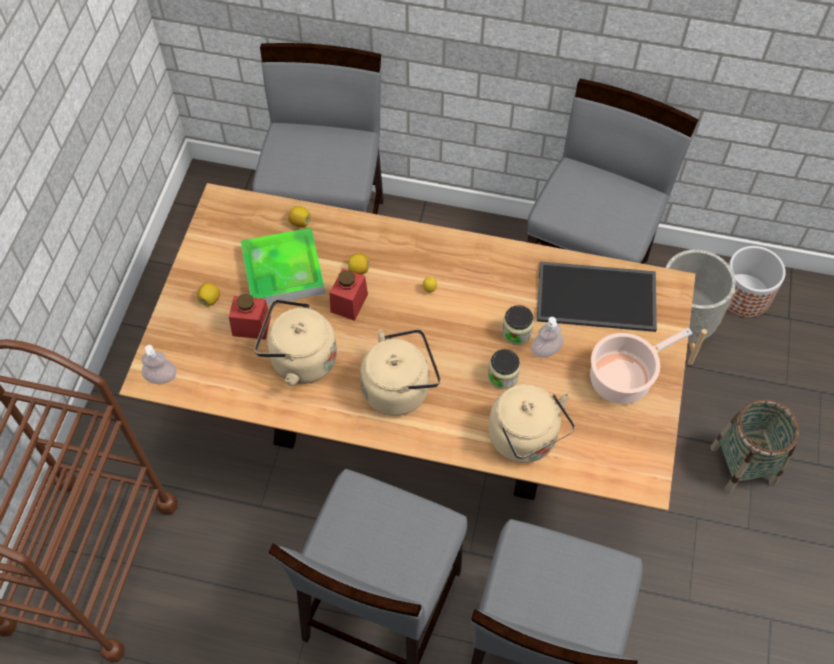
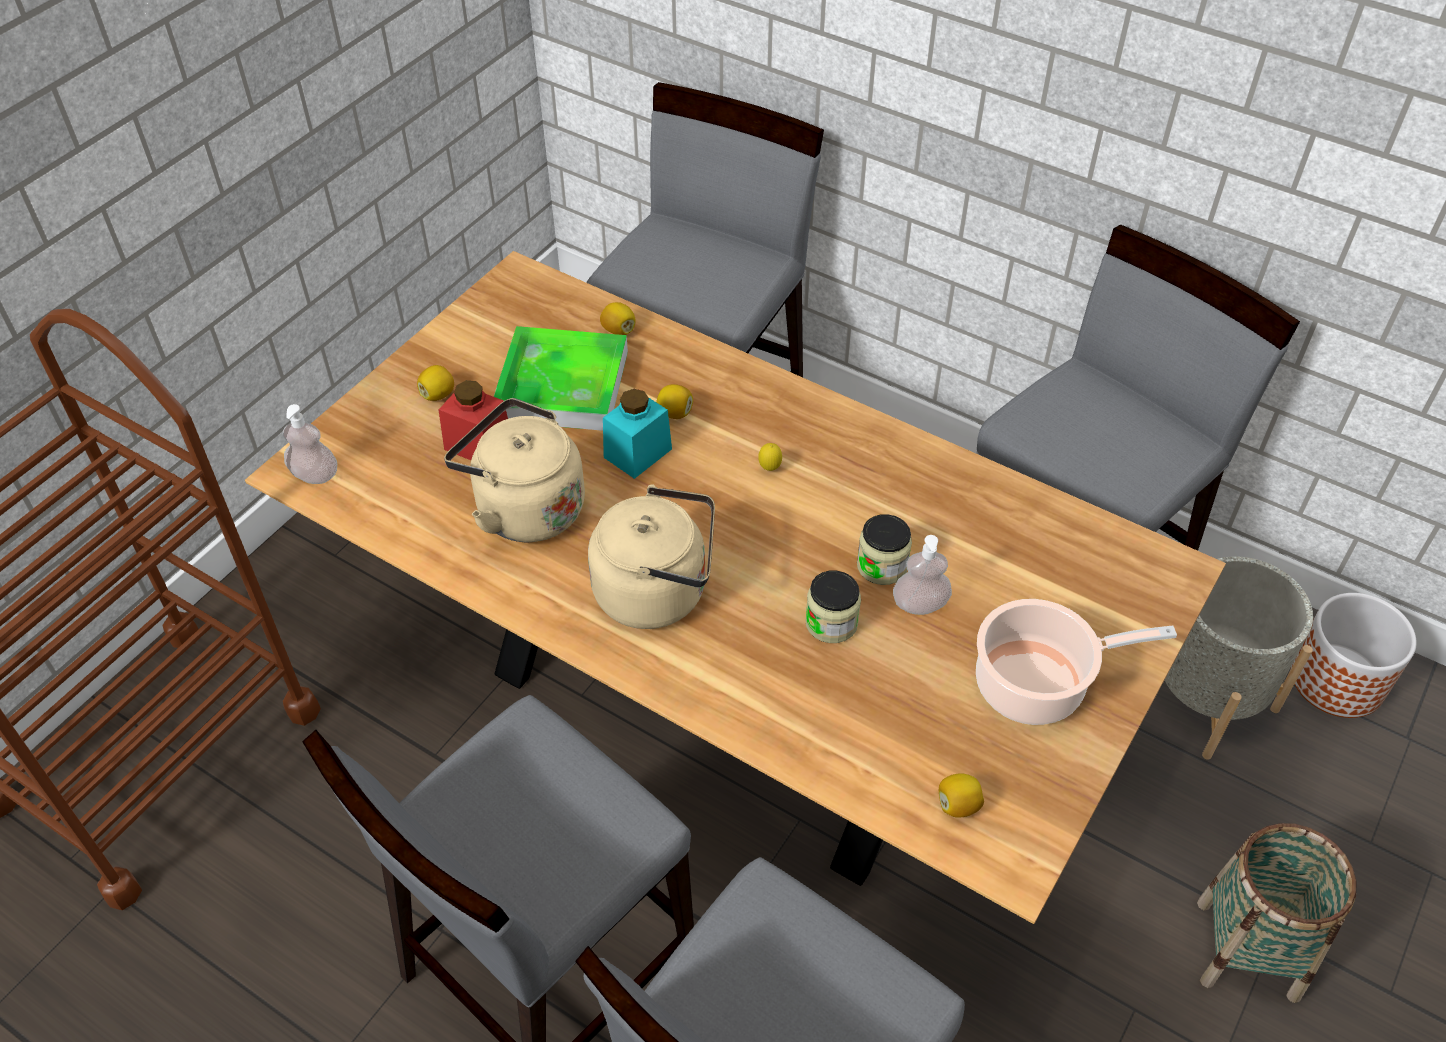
camera: 20 degrees right, 10 degrees down
(349, 303) = (637, 453): red jar -> turquoise jar
(525, 439) = (827, 729): beige kettle -> none
(597, 295) = (1041, 549): tray -> none
(608, 460) = (958, 805): none -> lemon

